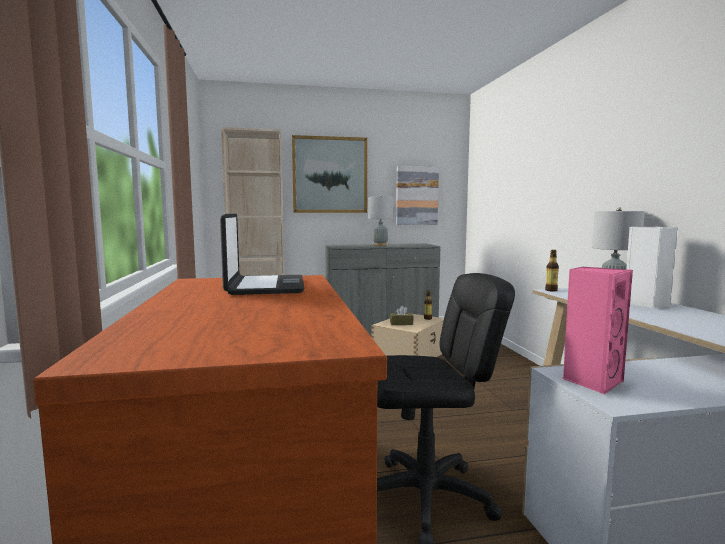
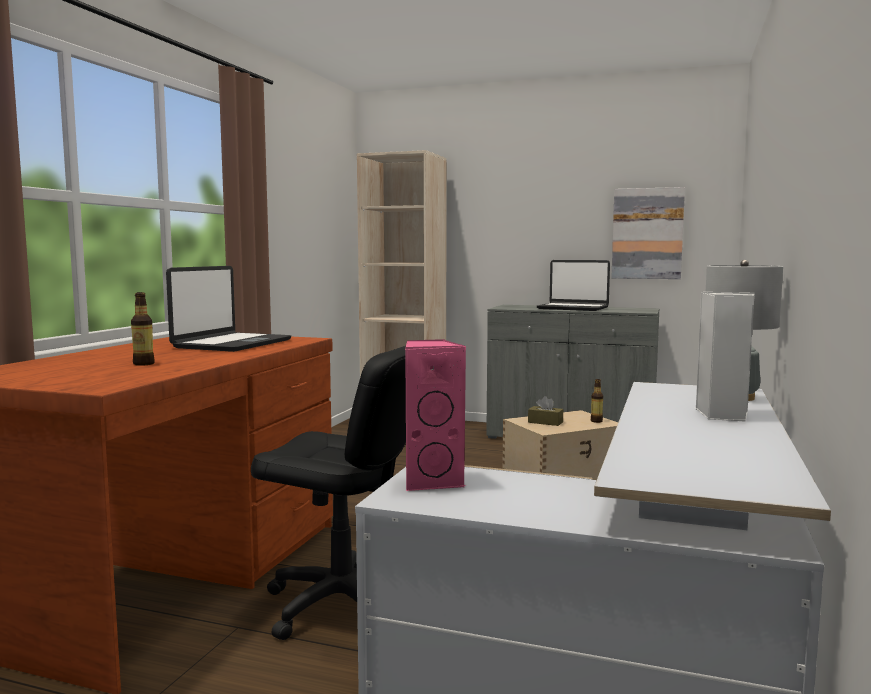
camera: 30 degrees right, 0 degrees up
(330, 175) = (513, 206): picture -> none
(380, 245) = (573, 308): grey table lamp -> laptop
(551, 290) = (652, 385): bottle -> bottle (144, 364)

